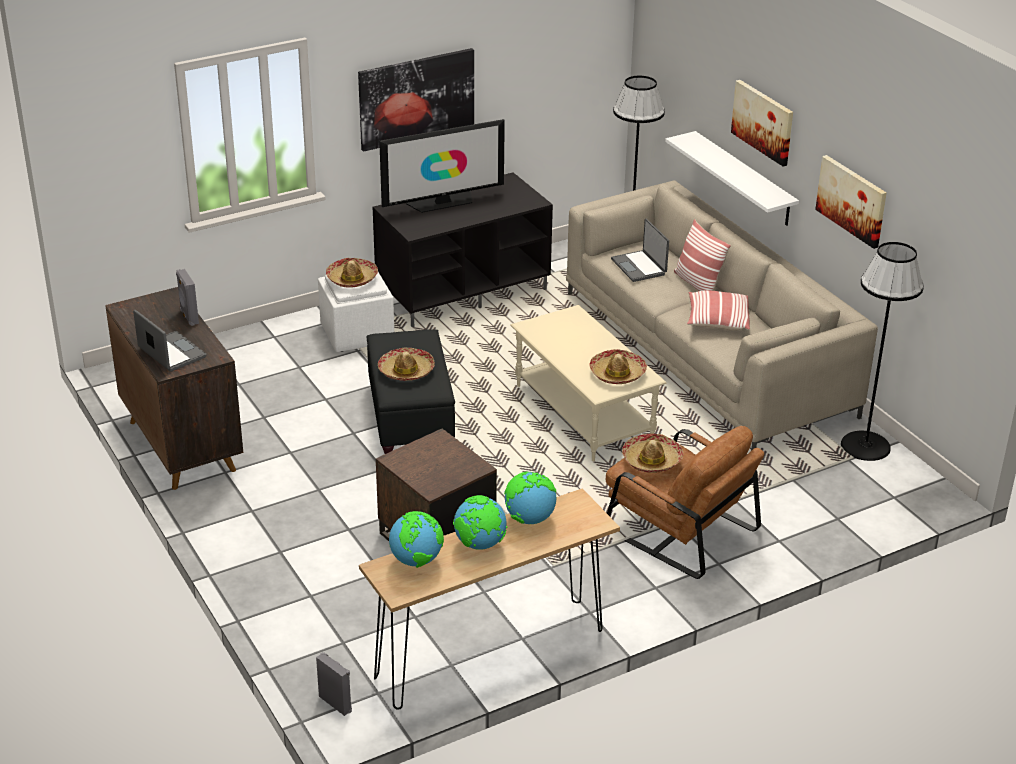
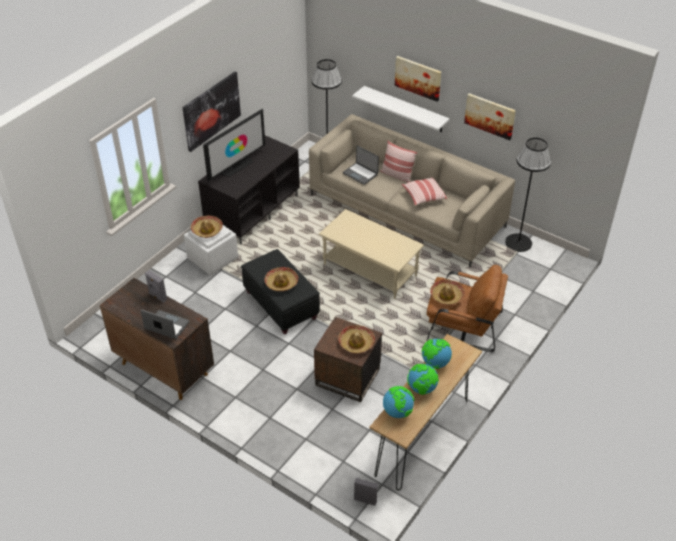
camera: 25 degrees left, 10 degrees up
(617, 373) = (396, 247): hat -> hat (356, 342)

